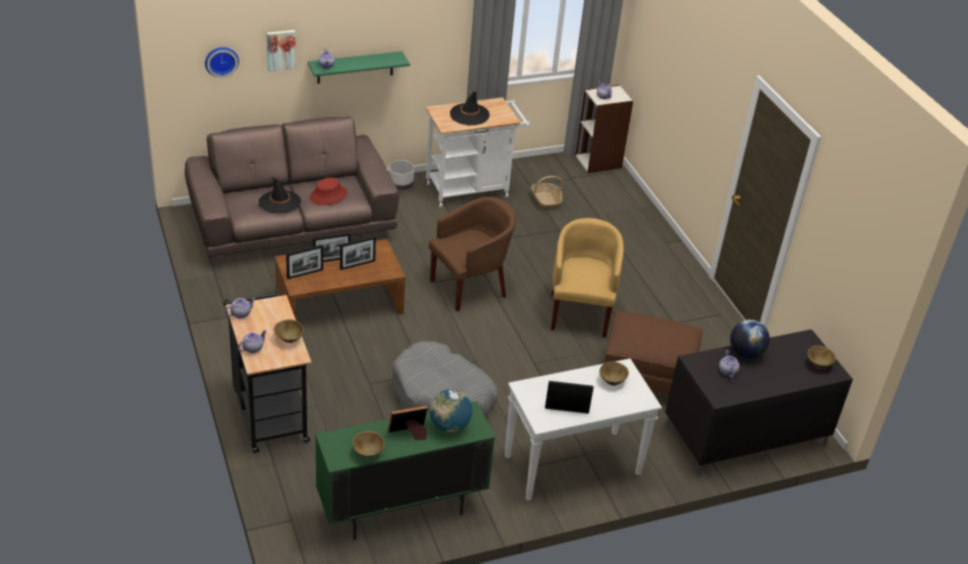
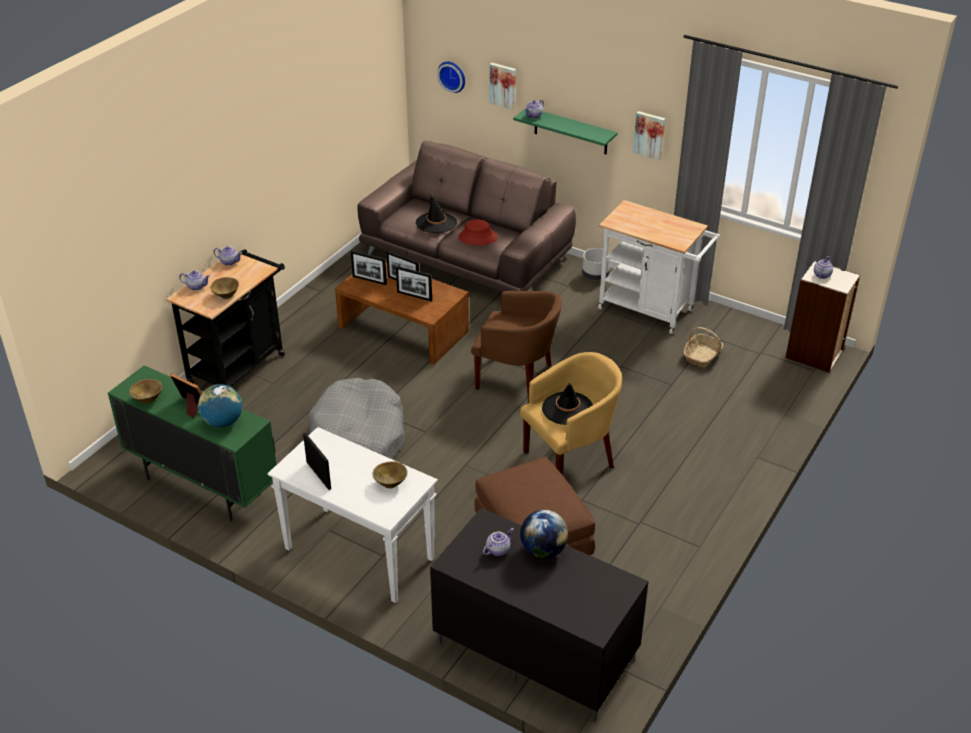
camera: 55 degrees right, 0 degrees up
(433, 42) = (649, 134): none -> picture
(469, 115) = (649, 223): black hat -> black hat (567, 408)
(818, 364) = (594, 611): brown bowl -> none

